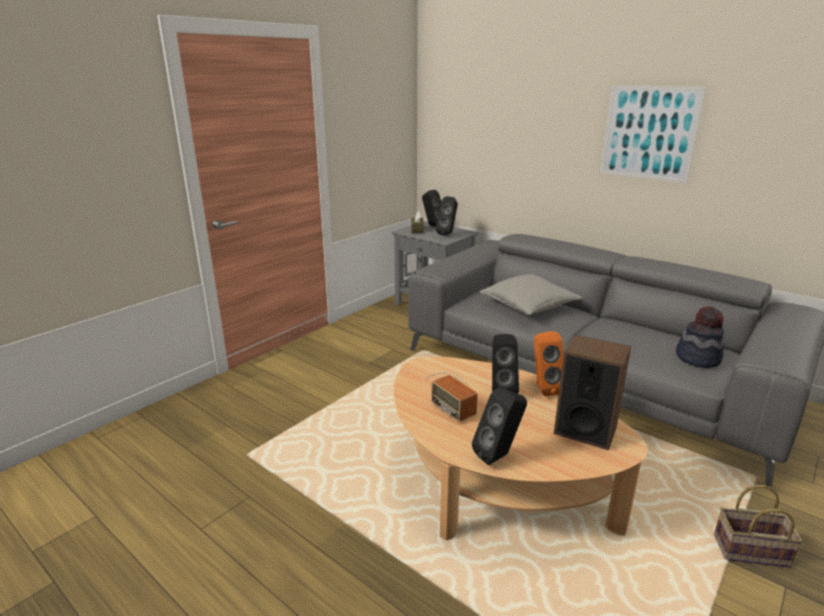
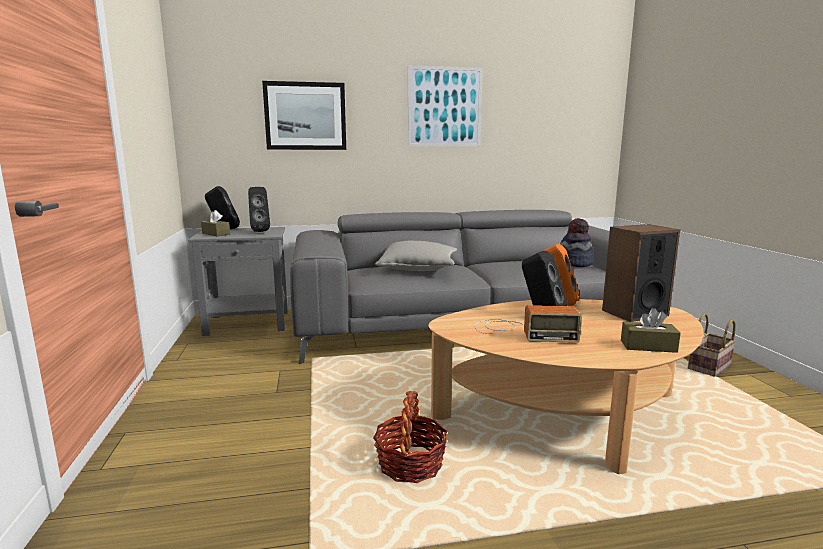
camera: 50 degrees left, 10 degrees down
(352, 445) = (410, 464): none -> basket
(499, 455) = (648, 346): black speaker -> brown tissue box
(508, 134) = (305, 116): none -> picture

